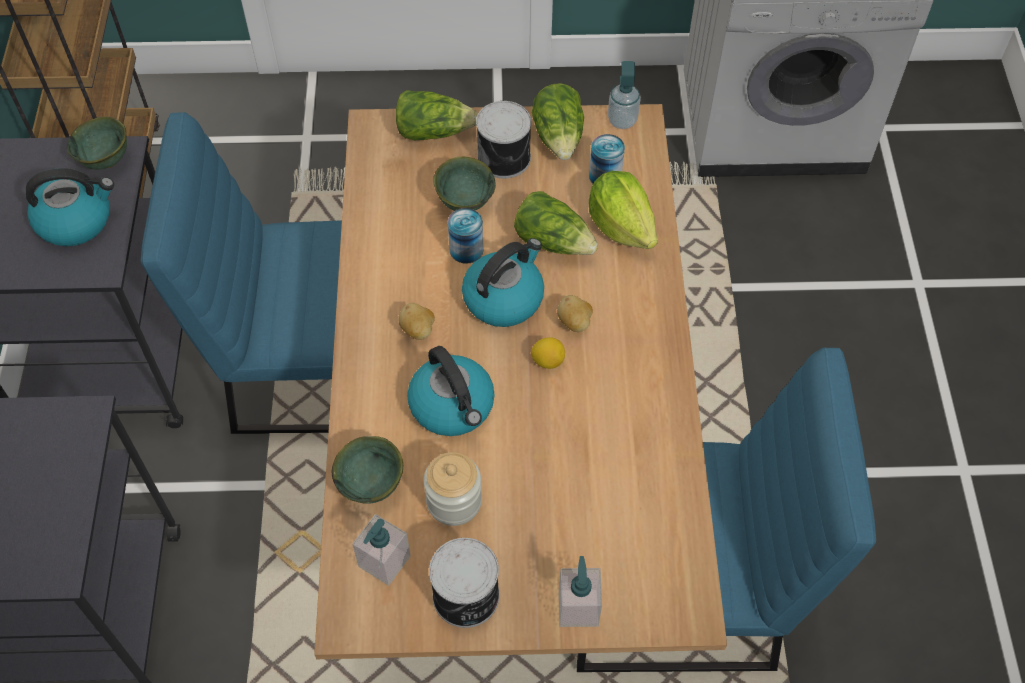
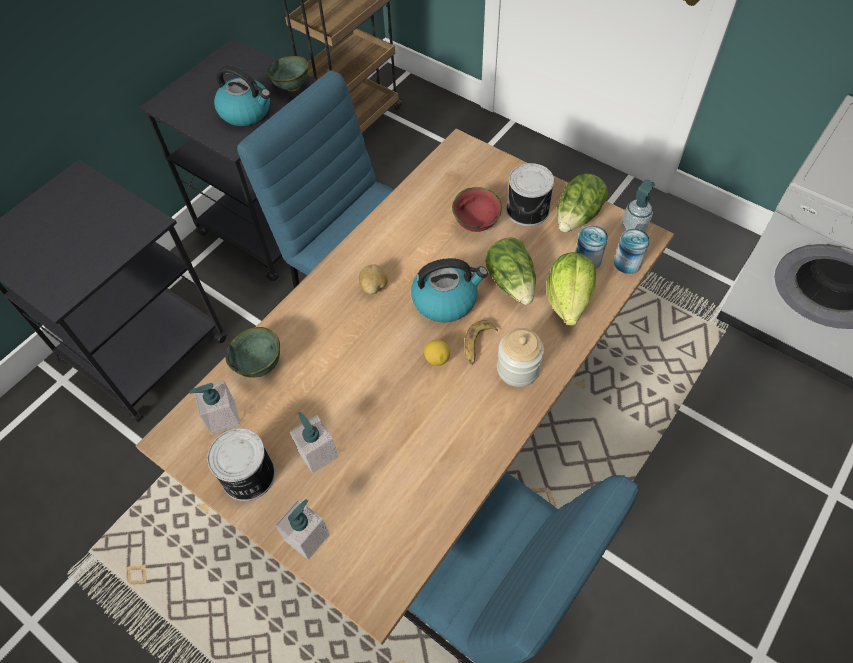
camera: 40 degrees right, 0 degrees up
(433, 131) = (496, 168): lettuce -> none
(453, 406) = (351, 349): kettle -> none
(454, 501) = (296, 410): jar -> jar (518, 369)
(465, 201) = (476, 223): green bowl -> red bowl
(466, 249) = (449, 254): can -> can (627, 263)
(515, 527) = (317, 453): none -> soap dispenser
(575, 322) = (478, 345): potato -> banana

